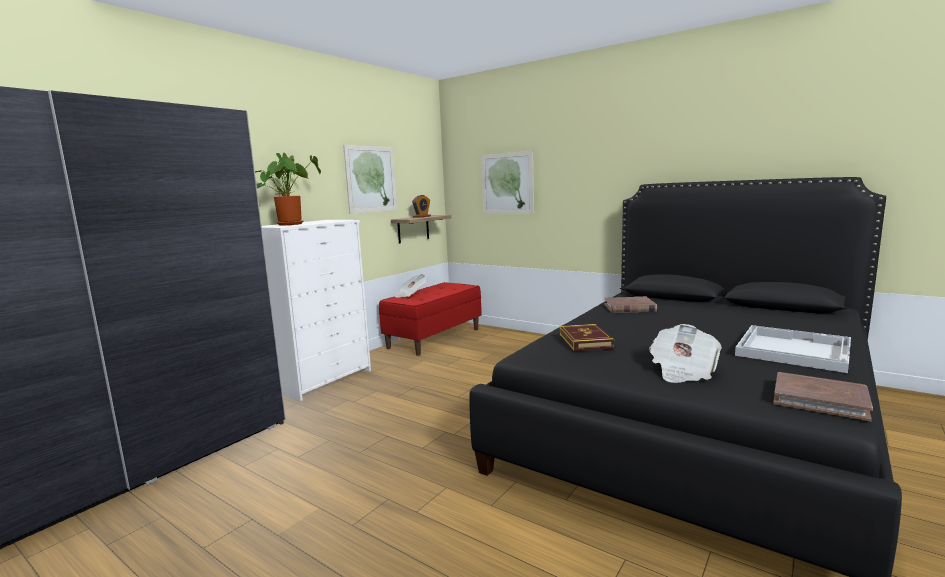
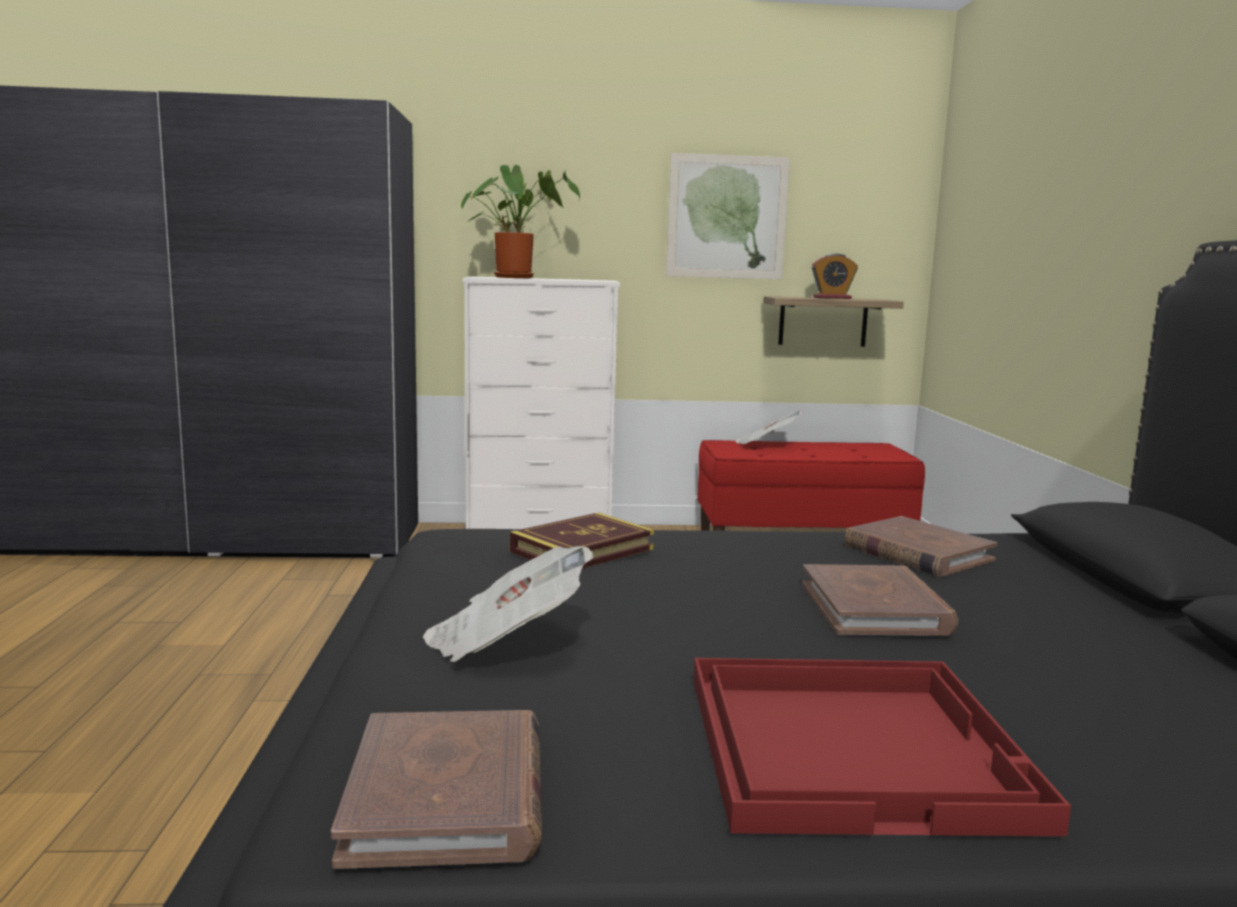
camera: 50 degrees right, 0 degrees up
(507, 183) = (1009, 237): picture -> none
(683, 323) = (875, 608): none -> brown book
(792, 350) = (854, 745): white tray -> red tray

